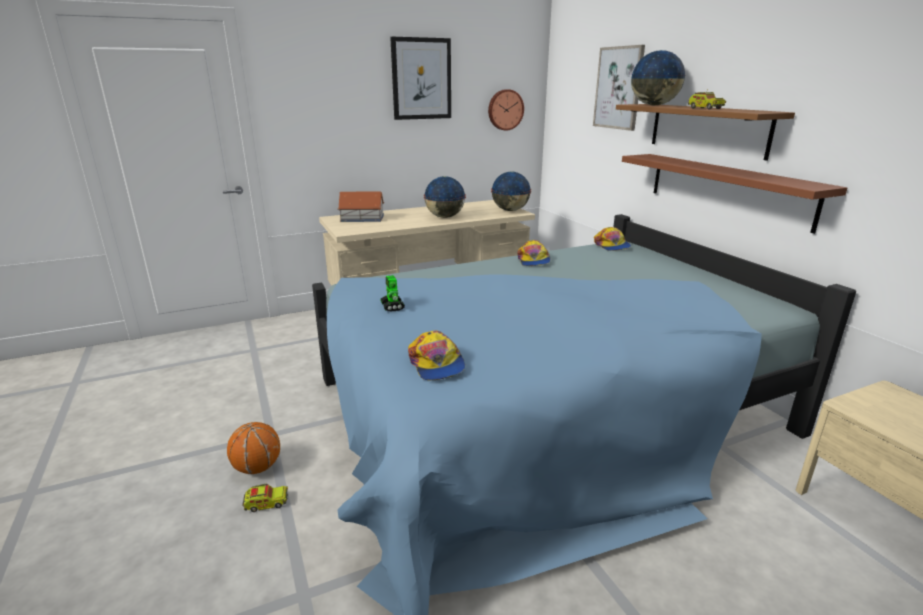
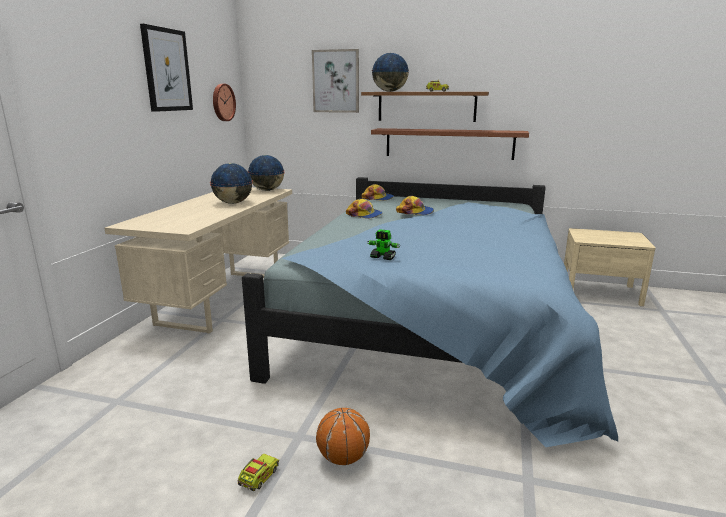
camera: 50 degrees left, 5 degrees down
(266, 503) = (401, 467): toy truck -> toy truck (259, 477)
(363, 218) = (161, 218): toy house -> none
(436, 364) = (499, 269): cap -> cap (415, 212)

